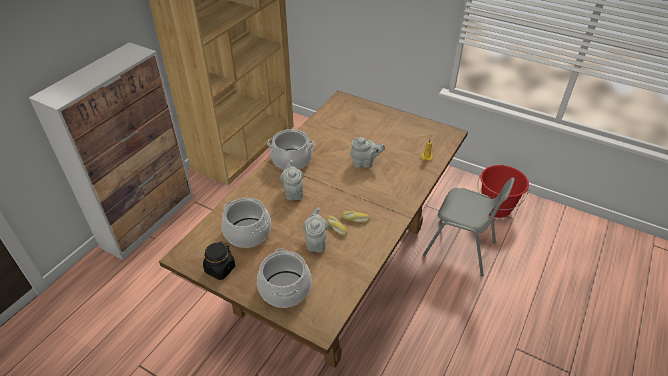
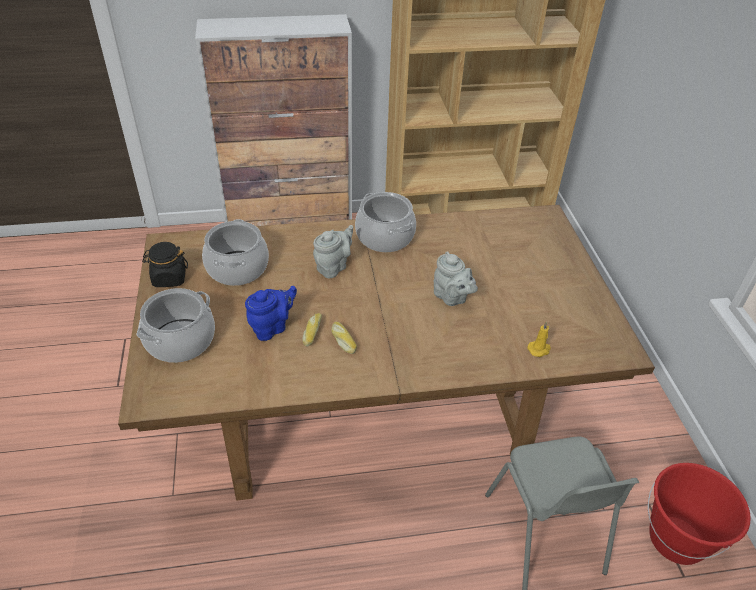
camera: 50 degrees right, 0 degrees up
(316, 242) = (272, 327): grey teapot -> blue teapot

